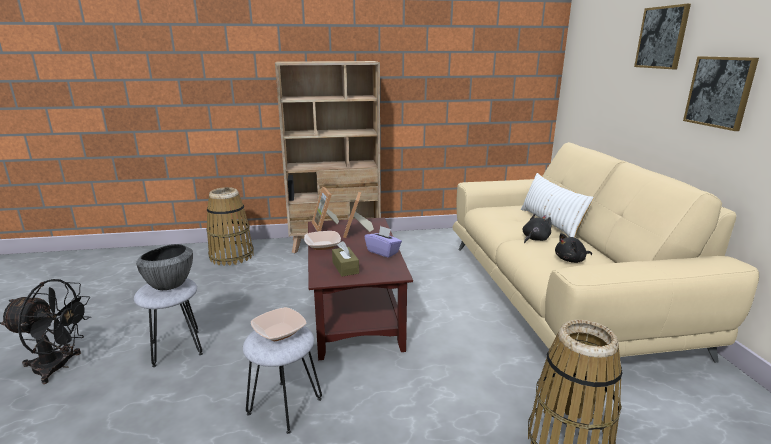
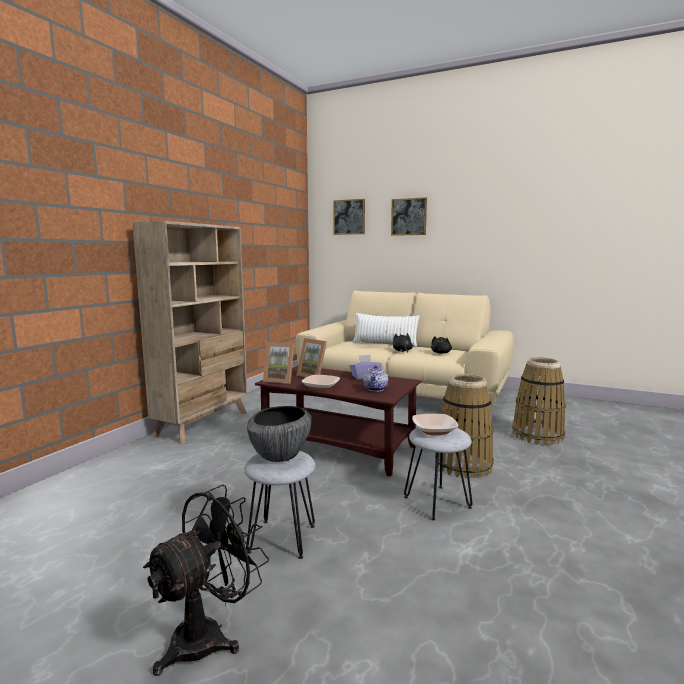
camera: 55 degrees left, 10 degrees down
(231, 256) = (120, 473): basket -> basket (463, 465)
(345, 268) = (376, 389): brown tissue box -> teapot
(719, 92) = (459, 245): picture -> picture (349, 217)

